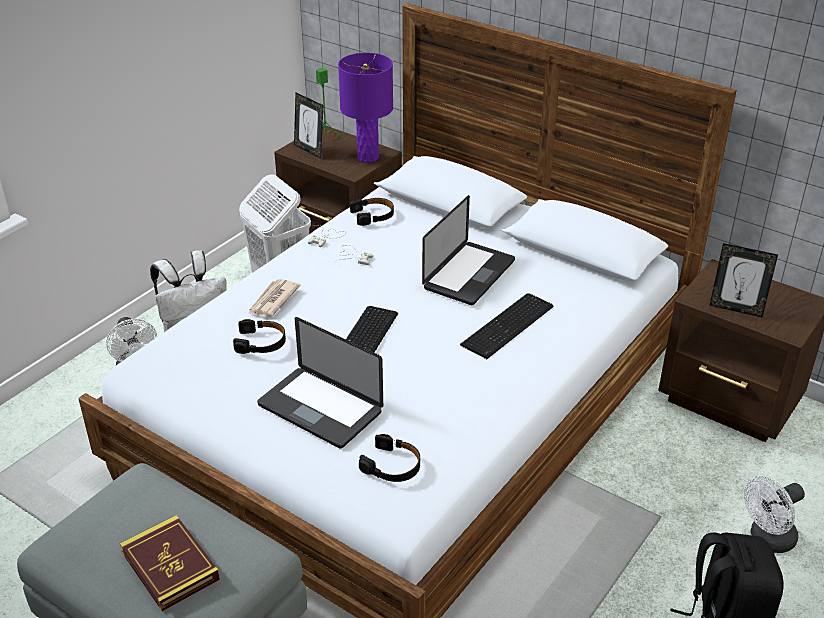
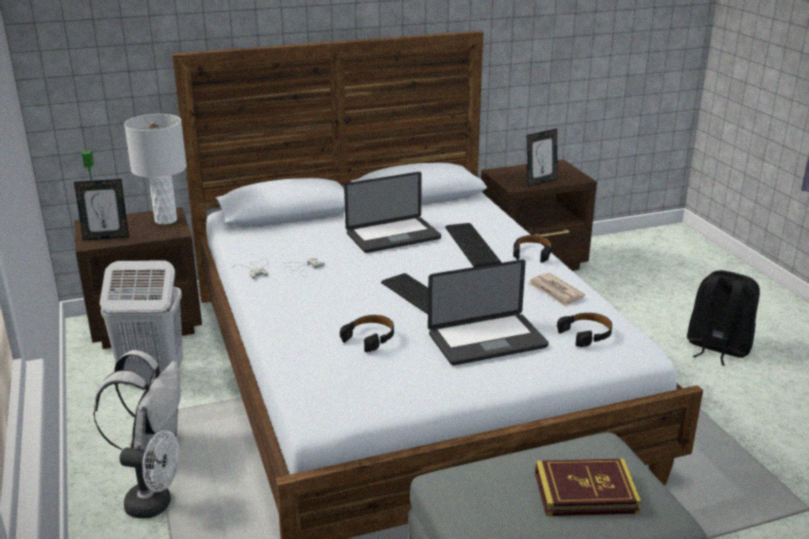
camera: 55 degrees left, 10 degrees down
(273, 300) = (314, 316): newspaper -> newspaper (555, 292)
(368, 157) = (166, 220): purple table lamp -> white table lamp
(373, 215) = (257, 243): black headphones -> black headphones (532, 253)
(469, 274) = (393, 236): laptop -> laptop turned 90 degrees clockwise
(767, 540) = (659, 304): white fan -> none

